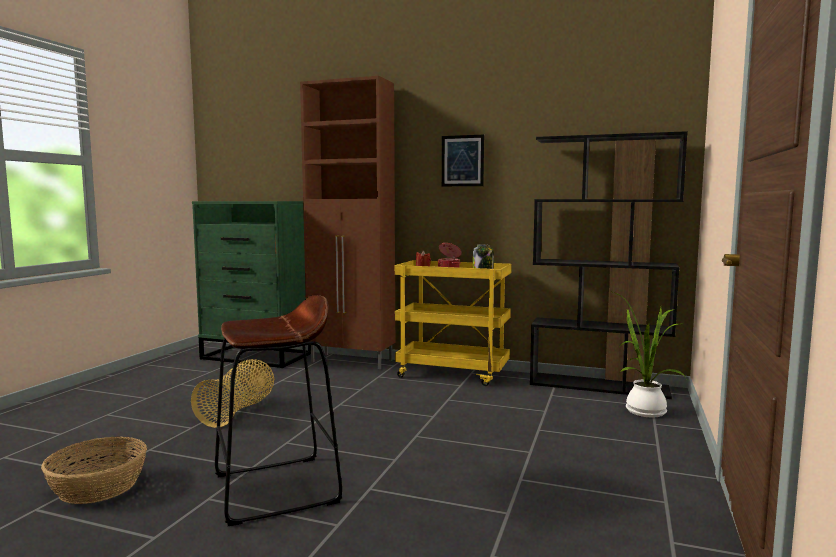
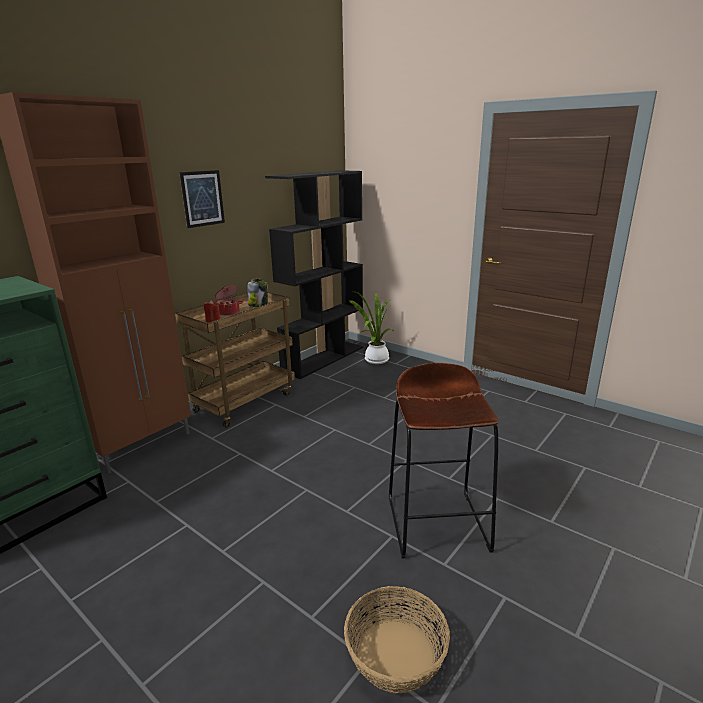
camera: 70 degrees left, 15 degrees up
(238, 411) = (238, 541): basket -> none
(453, 374) = (245, 401): yellow cart -> brown cart

